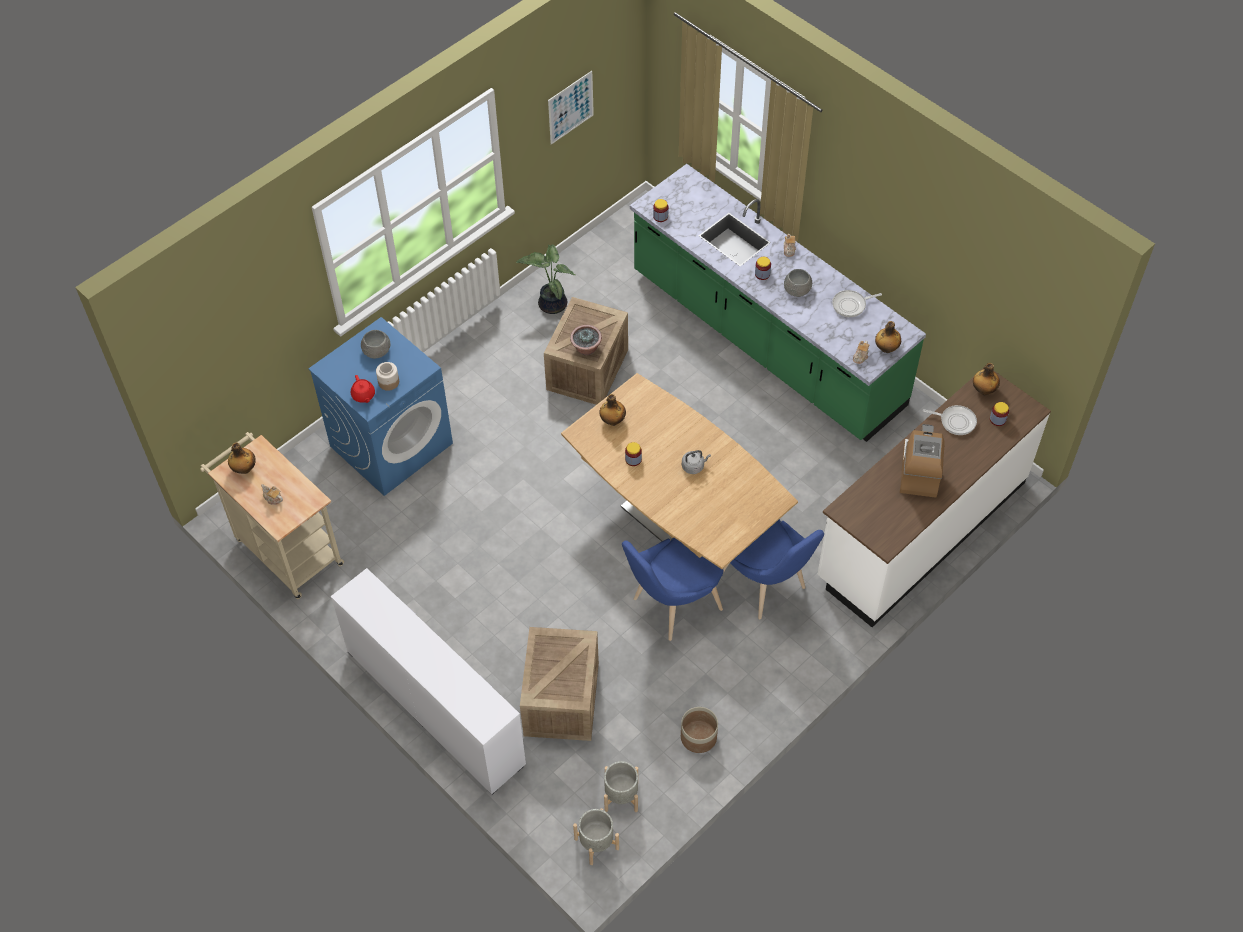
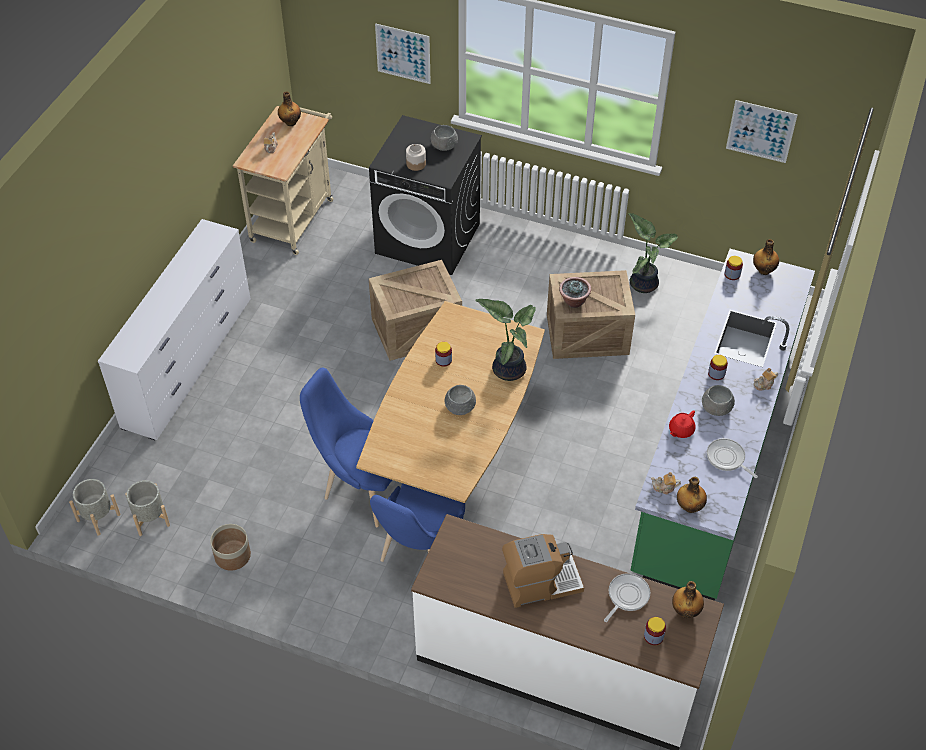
camera: 65 degrees right, 5 degrees down
(277, 317) = (403, 53): none -> picture
(363, 395) = (393, 155): red teapot -> red teapot (680, 430)
(391, 444) = (428, 238): blue washing machine -> black washing machine
(560, 698) = (231, 441): crate -> crate (417, 329)
(612, 421) = (478, 331): bottle -> bottle (763, 270)
(668, 415) = (508, 368): none -> potted plant
(694, 466) = (460, 407): grey kettle -> grey bowl
(955, 421) = (626, 596): frying pan -> frying pan turned 135 degrees counterclockwise

